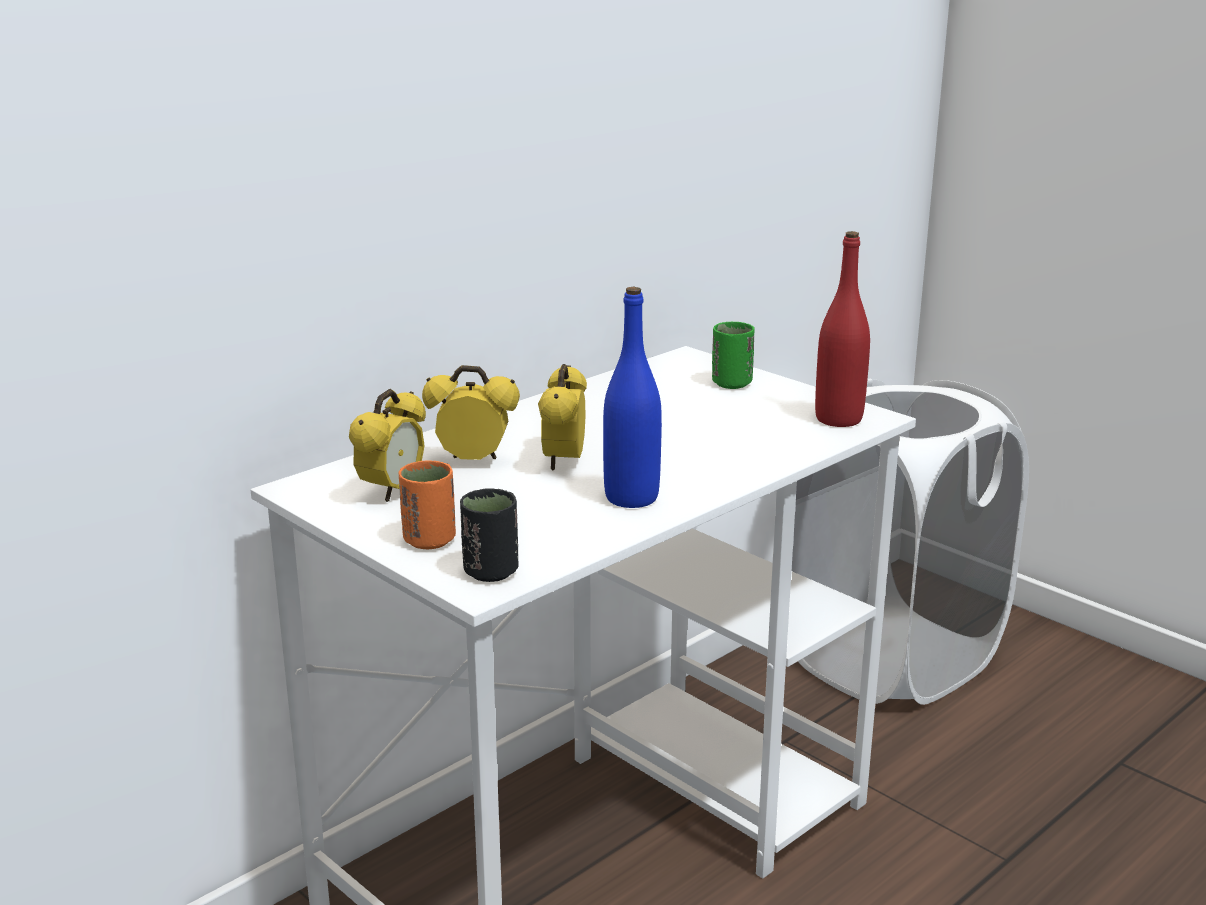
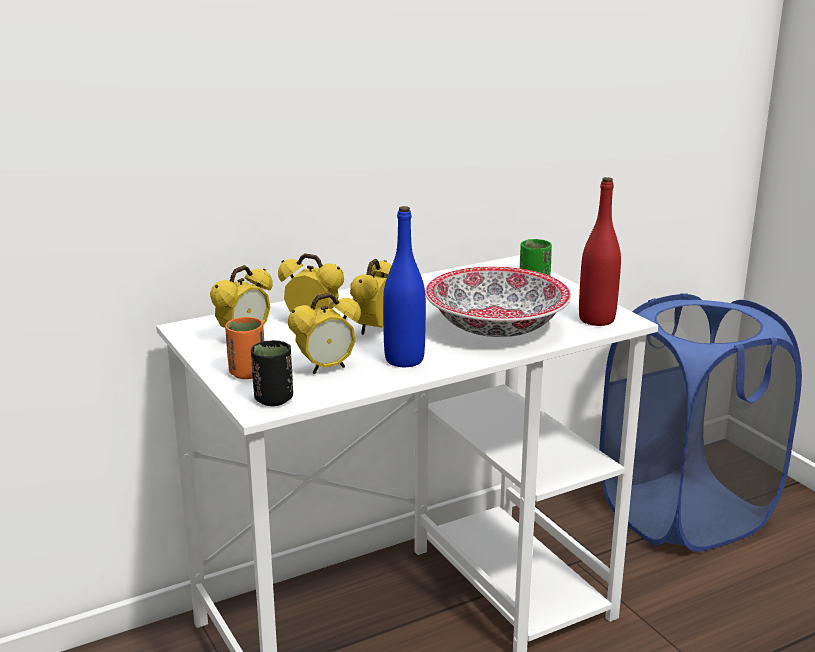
camera: 15 degrees right, 0 degrees up
(535, 521) = (326, 368): none -> alarm clock
(719, 441) = (495, 327): none -> bowl
(890, 659) = (685, 514): white laundry basket -> blue laundry basket

